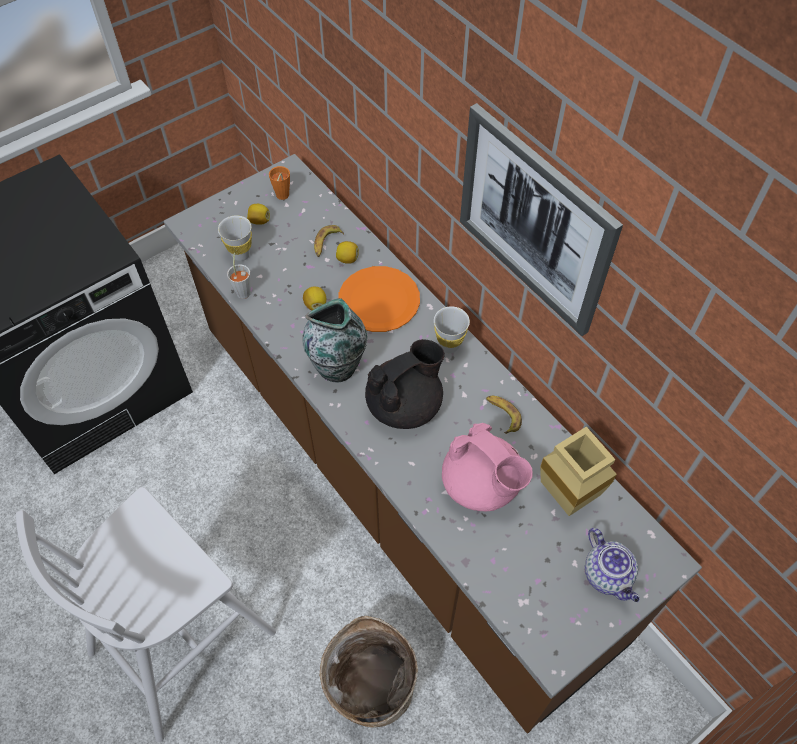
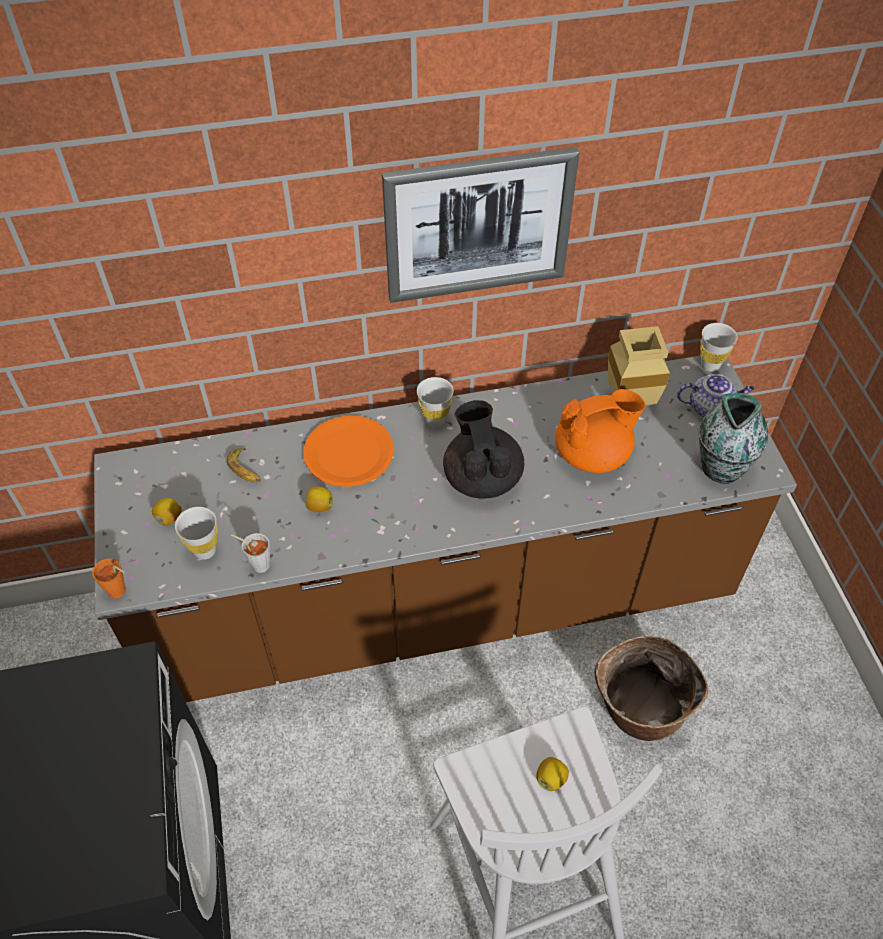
camera: 65 degrees left, 5 degrees down
(281, 197) = (150, 486): orange cup -> orange cup (120, 593)
(338, 366) = (408, 514): vase -> vase (721, 467)
(347, 259) = (279, 459): lemon -> lemon (551, 778)
(482, 485) = (593, 454): pink teapot -> orange teapot
(502, 415) = (530, 412): banana -> none
(670, 557) = (710, 365): none -> white cup

